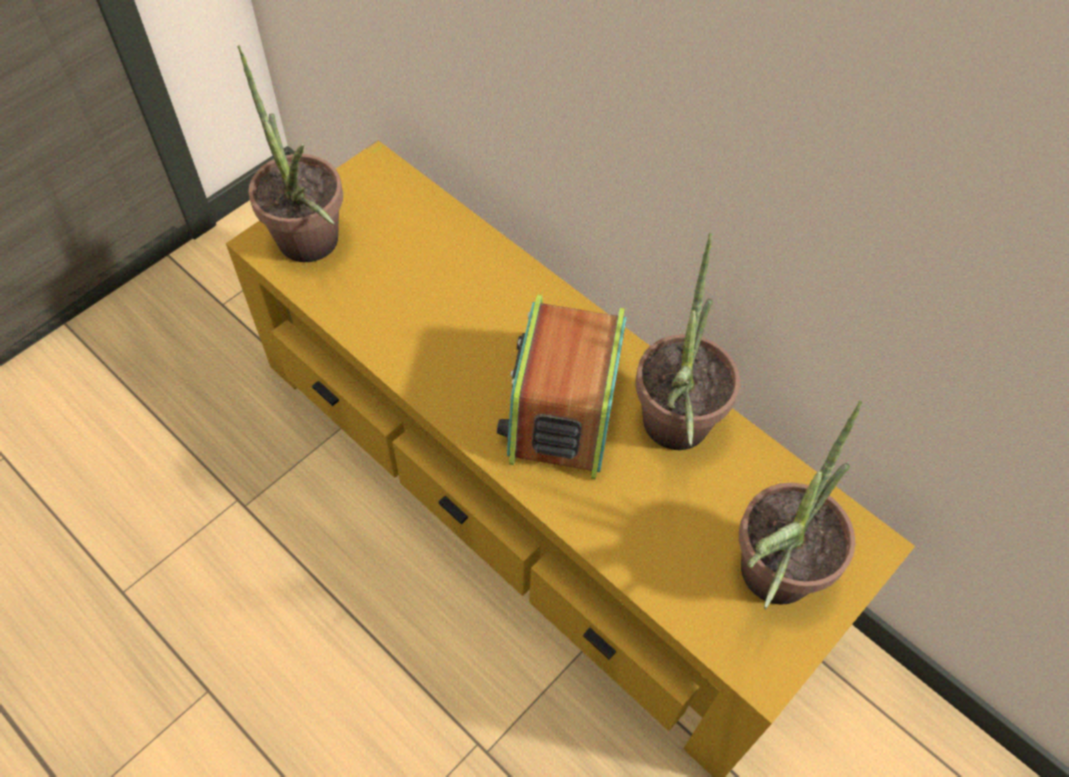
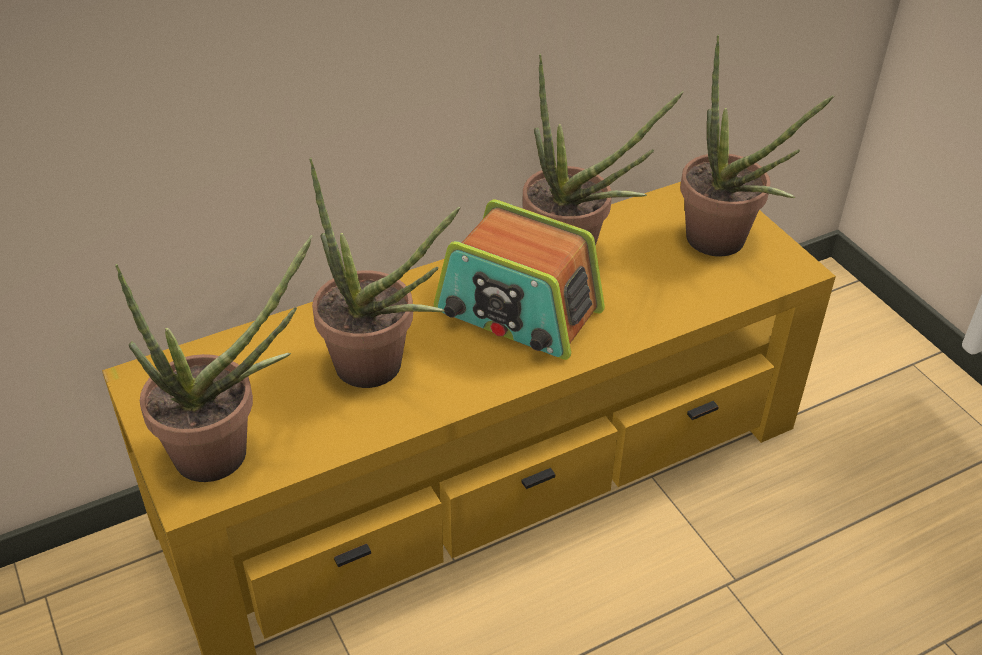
camera: 70 degrees left, 15 degrees down
(440, 319) = (380, 371): none -> potted plant

